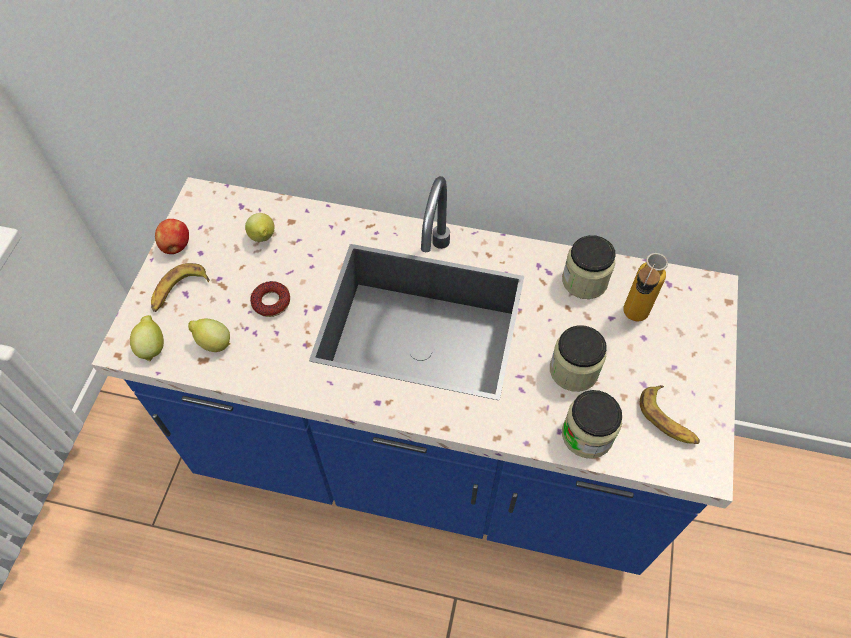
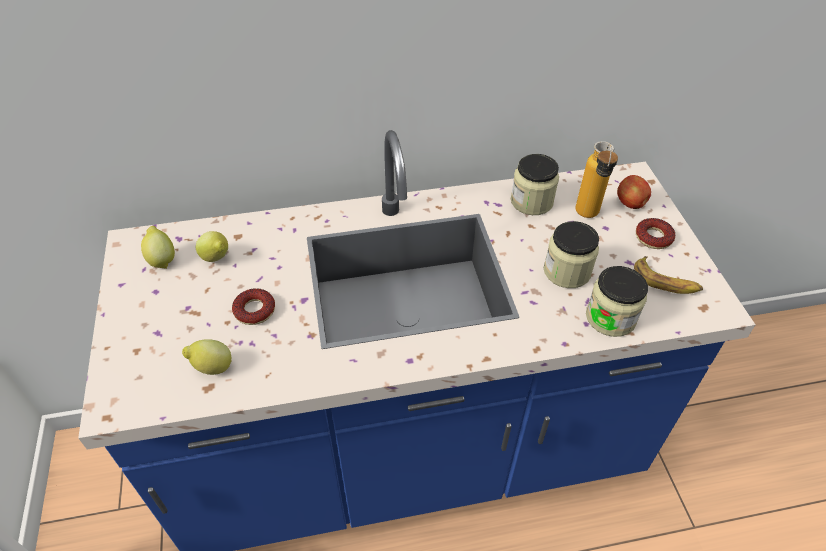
camera: 25 degrees left, 10 degrees down
(152, 347) = (144, 395): lemon -> lemon (162, 259)
(176, 246) = (125, 294): apple -> apple (630, 204)
(179, 291) = (149, 333): banana -> none
(687, 367) = (653, 237): none -> donut

